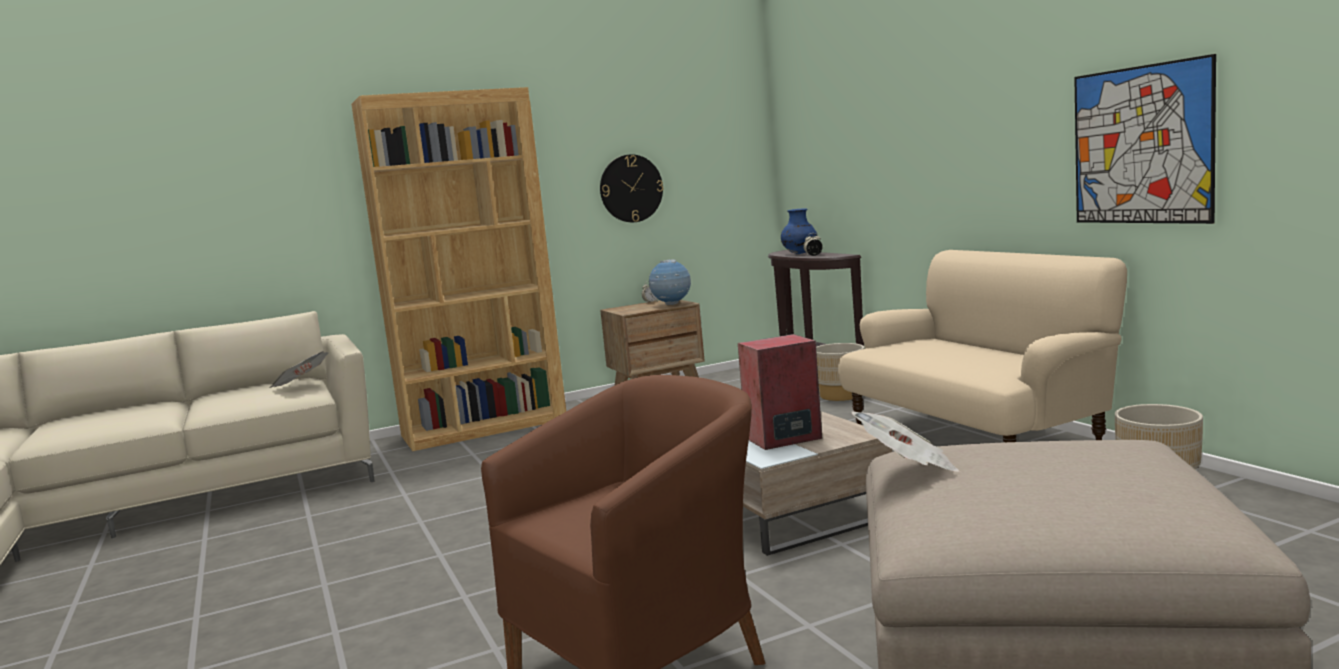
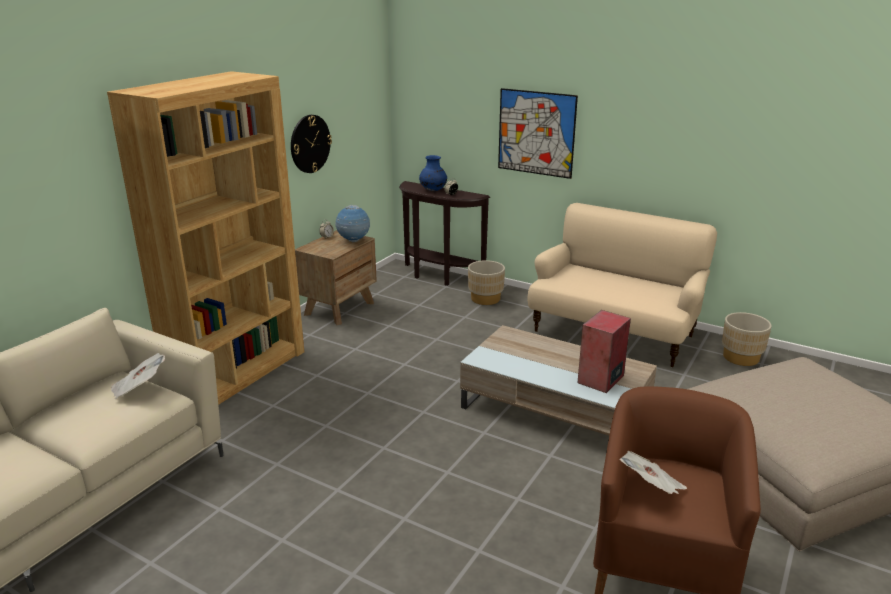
camera: 35 degrees left, 15 degrees up
(908, 467) = (748, 408): newspaper -> newspaper (650, 487)
(1141, 145) = (736, 161): picture -> picture (536, 133)

